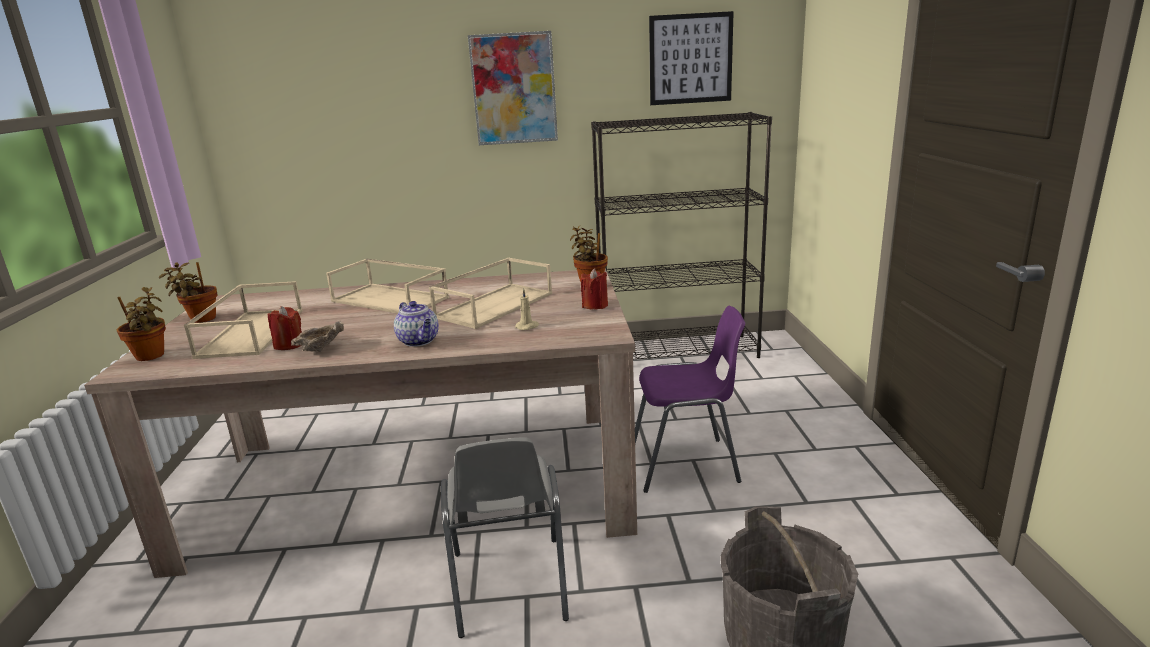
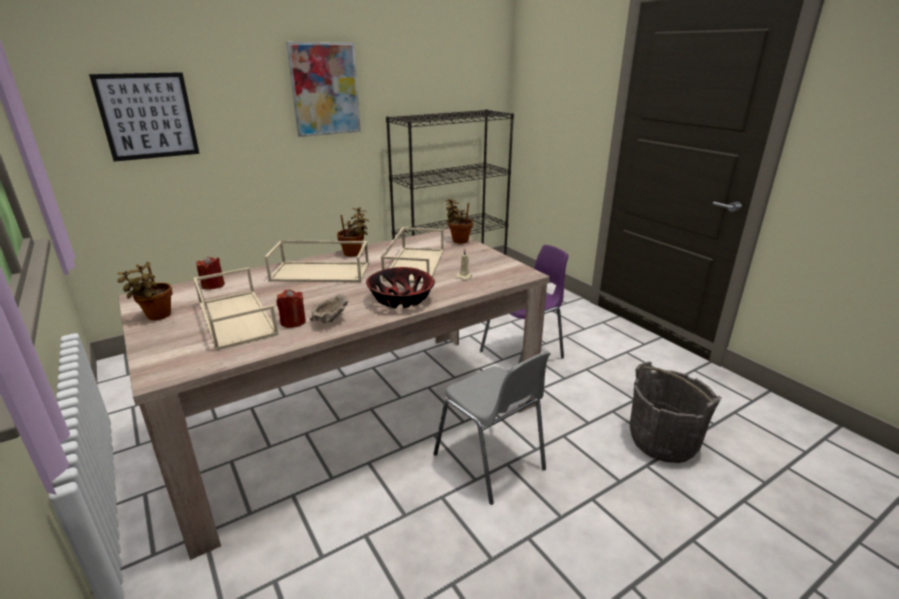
camera: 30 degrees left, 5 degrees up
(151, 356) = (165, 357): potted plant -> potted plant (354, 253)
(419, 341) = (401, 300): teapot -> bowl
(595, 305) = (486, 255): red candle -> red candle (213, 285)
(690, 59) = (448, 70): picture -> picture (148, 116)

